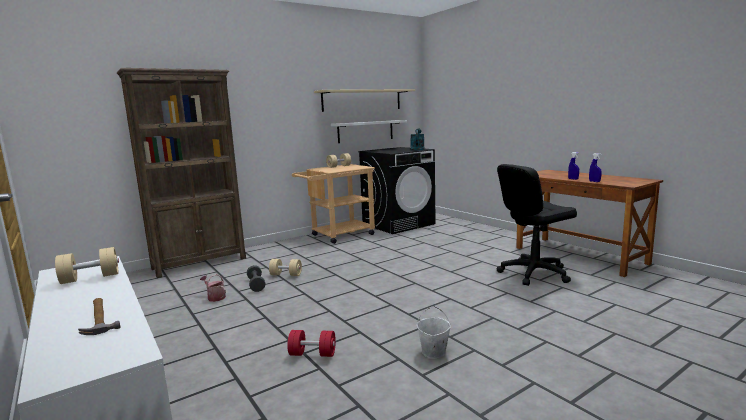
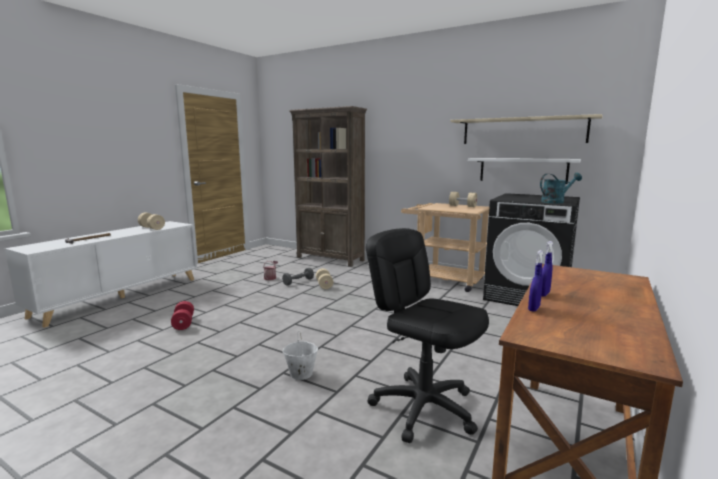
camera: 65 degrees right, 0 degrees up
(433, 352) = (182, 366): white bucket -> white bucket (301, 374)

